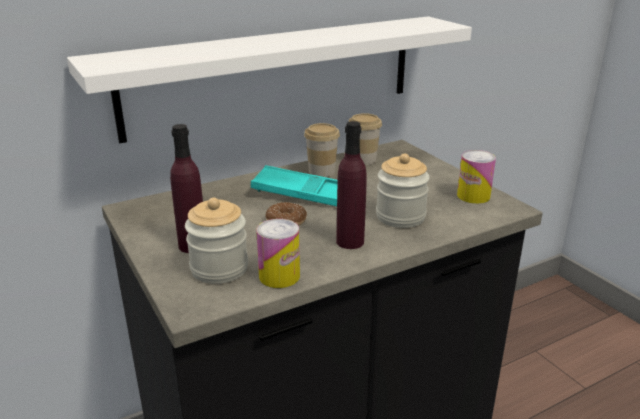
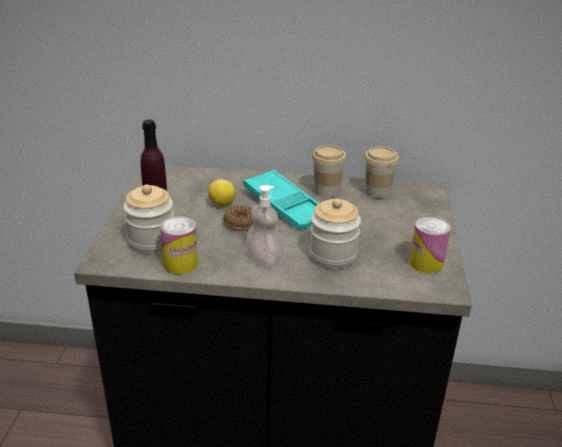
camera: 35 degrees right, 5 degrees up
(243, 212) = (221, 204): none -> lemon
(274, 75) = (307, 91): white shelf -> none
(350, 242) = (264, 259): purple bottle -> soap dispenser

